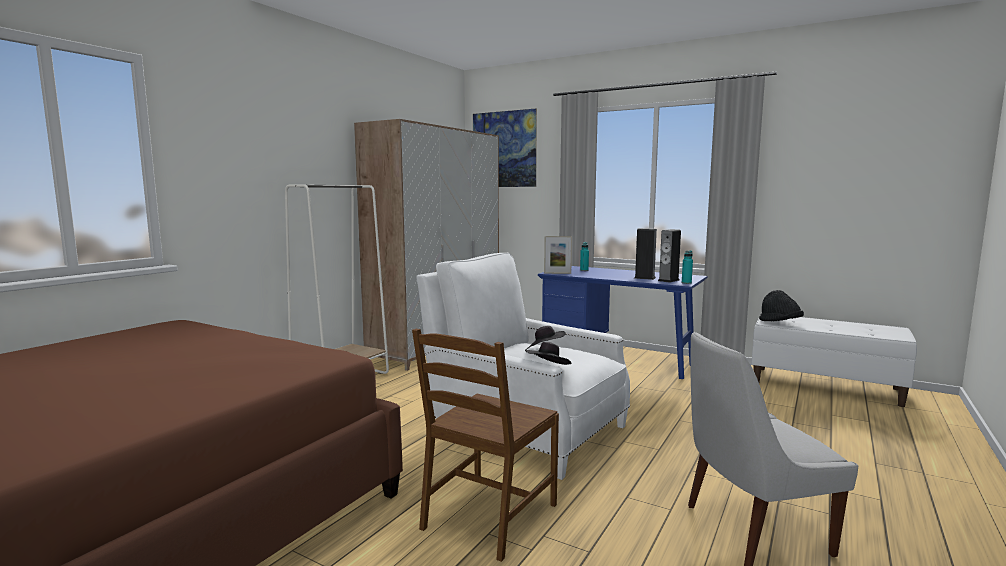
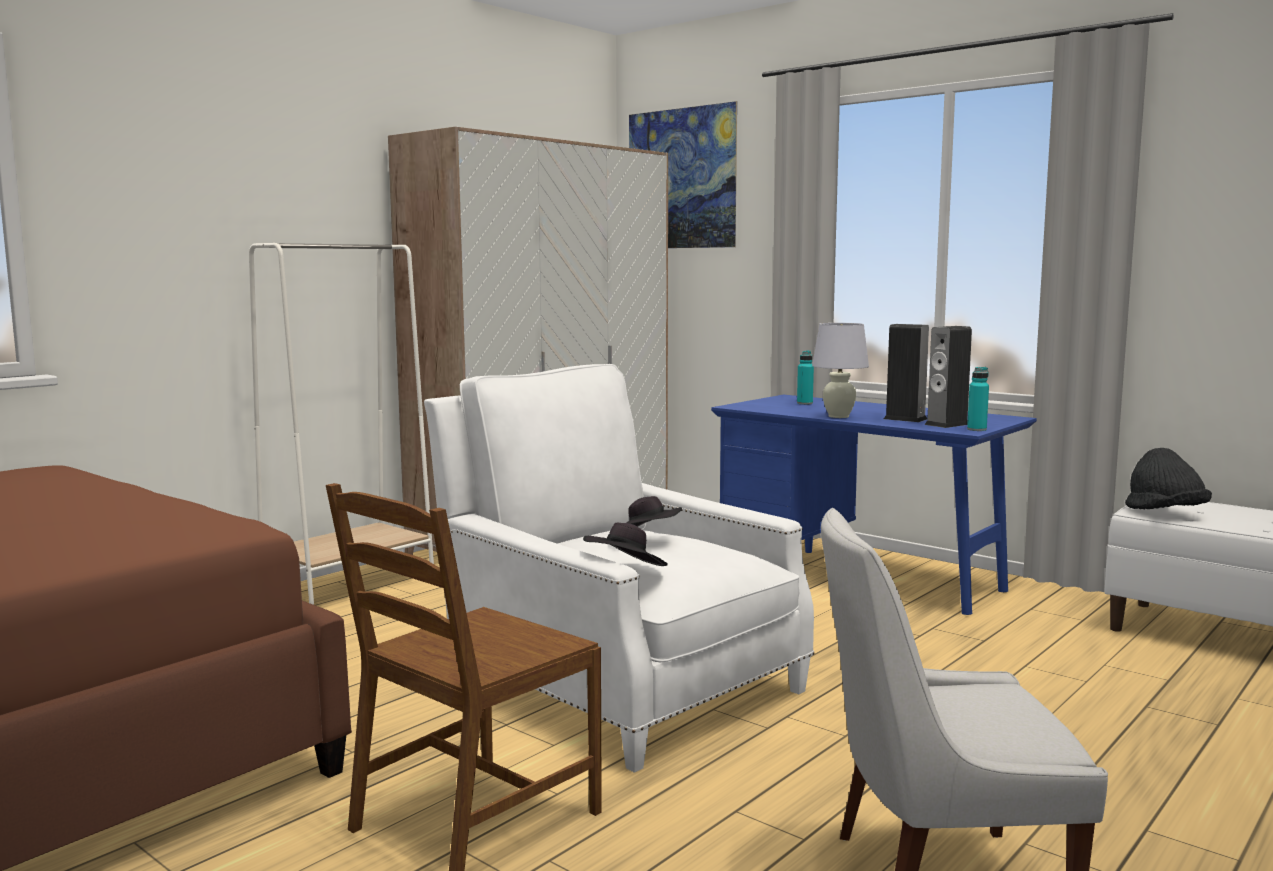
camera: 10 degrees right, 0 degrees up
(557, 273) = (748, 407): picture frame -> none
(609, 277) = (838, 416): none -> white table lamp

